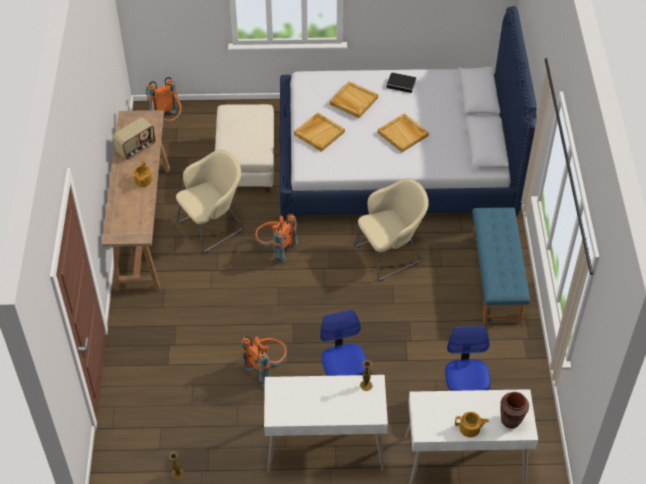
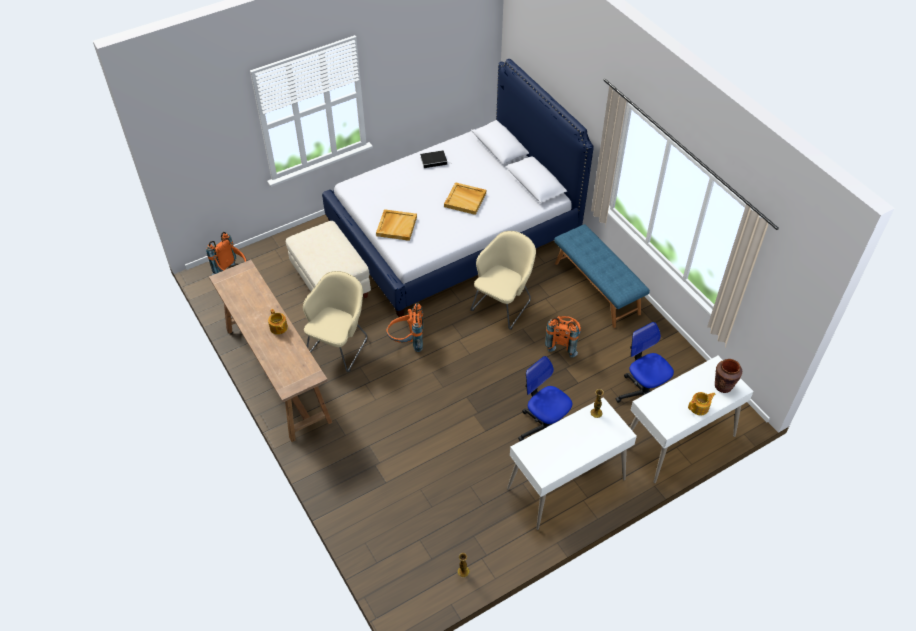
camera: 30 degrees left, 0 degrees up
(136, 148) = (250, 302): radio -> none
(266, 367) = (472, 443): orange backpack -> orange backpack (562, 343)
(353, 101) = (405, 189): beige tray -> none

